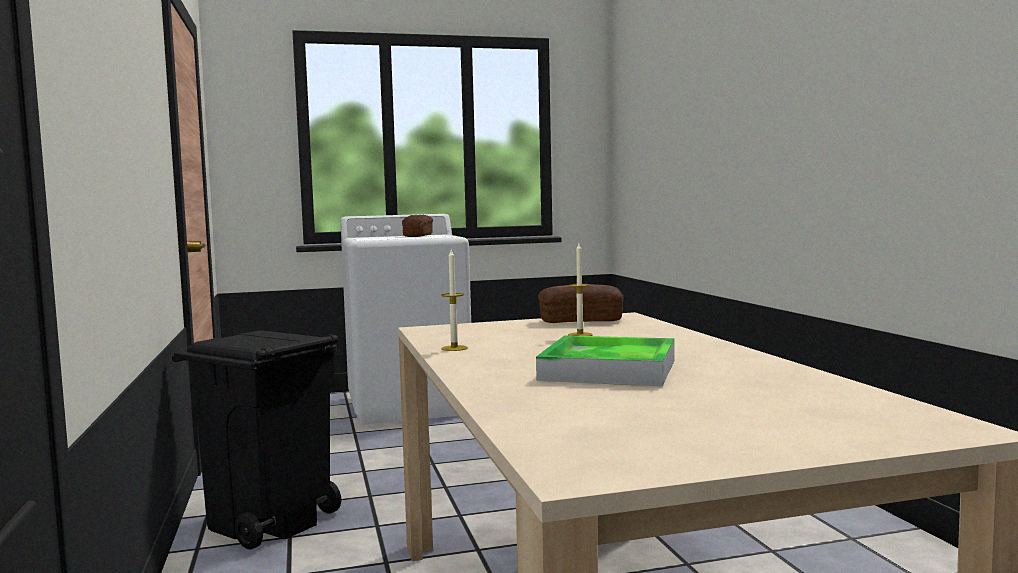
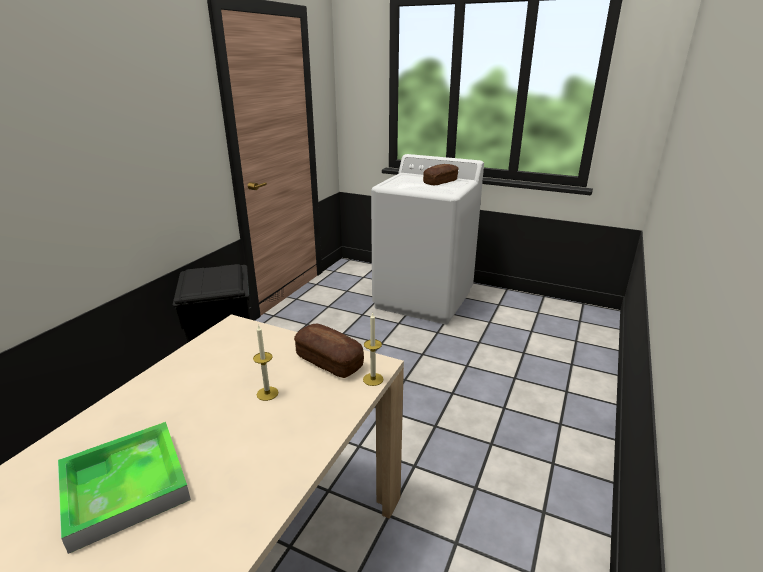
camera: 40 degrees right, 20 degrees up
(454, 348) = (168, 375): candle -> candle (373, 379)

